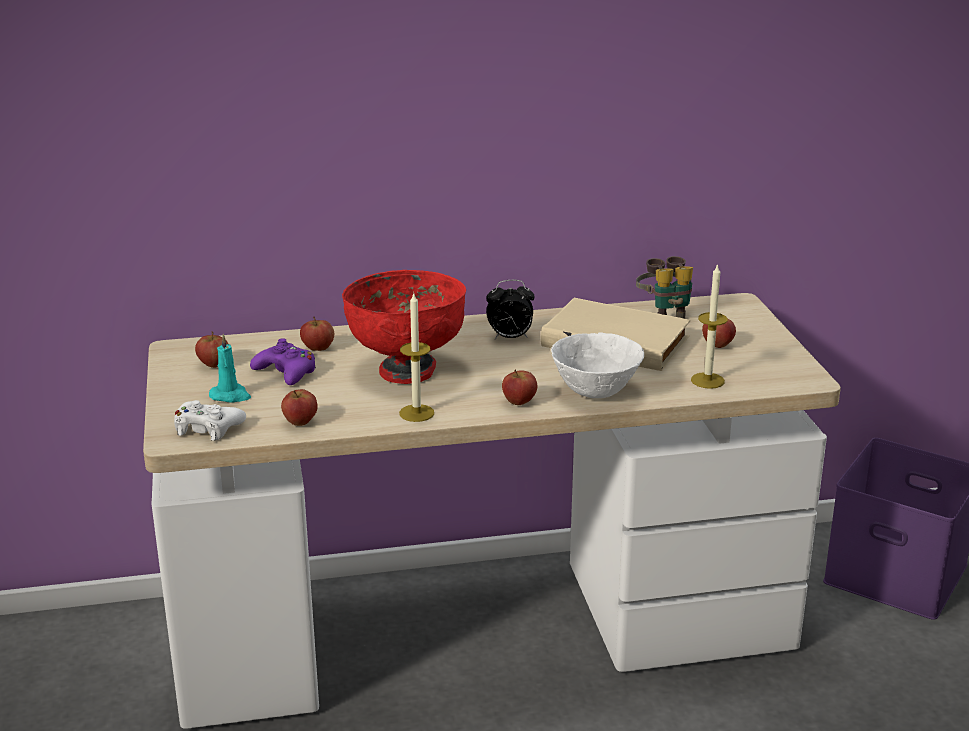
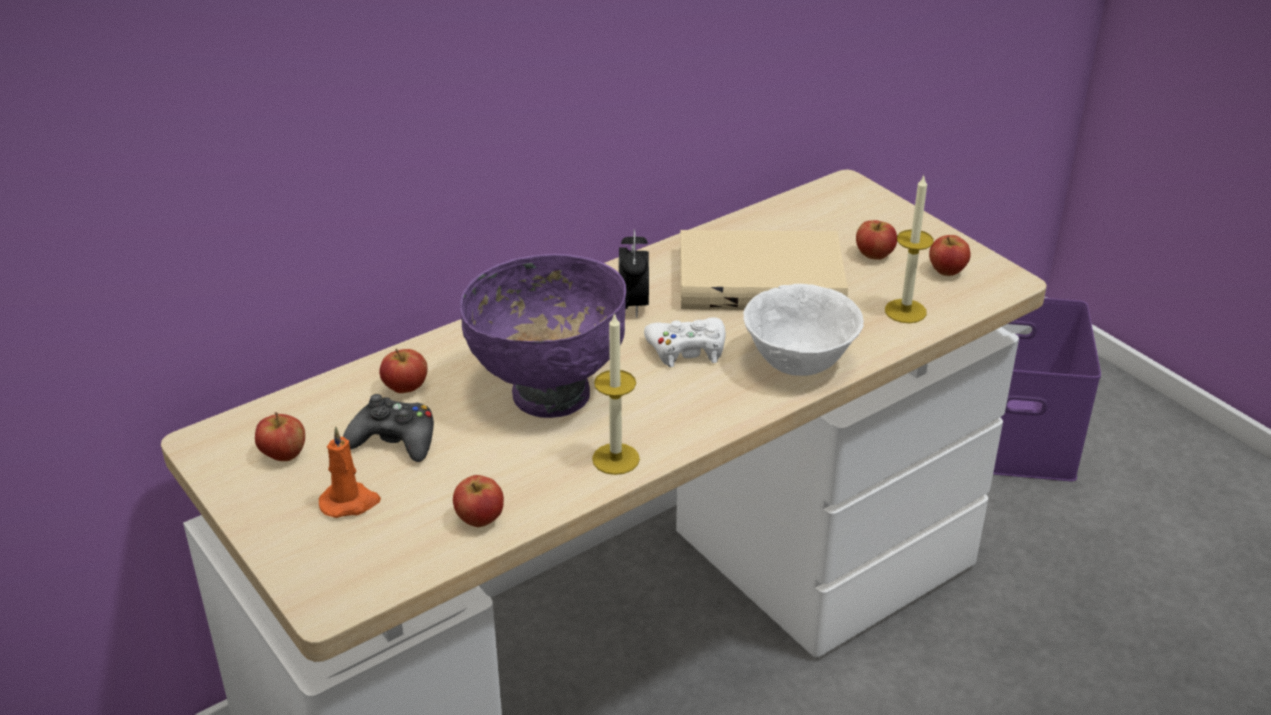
camera: 25 degrees left, 10 degrees up
(207, 428) = (361, 568): white game controller -> white game controller (687, 349)
(231, 396) = (350, 502): turquoise candle -> orange candle
(286, 372) = (394, 440): purple game controller -> black game controller
(407, 370) = (549, 393): red bowl -> purple bowl
(510, 338) = (633, 306): alarm clock -> alarm clock turned 60 degrees counterclockwise
(519, 402) = (724, 404): apple -> apple (947, 271)
(665, 313) = (781, 222): binoculars -> none

